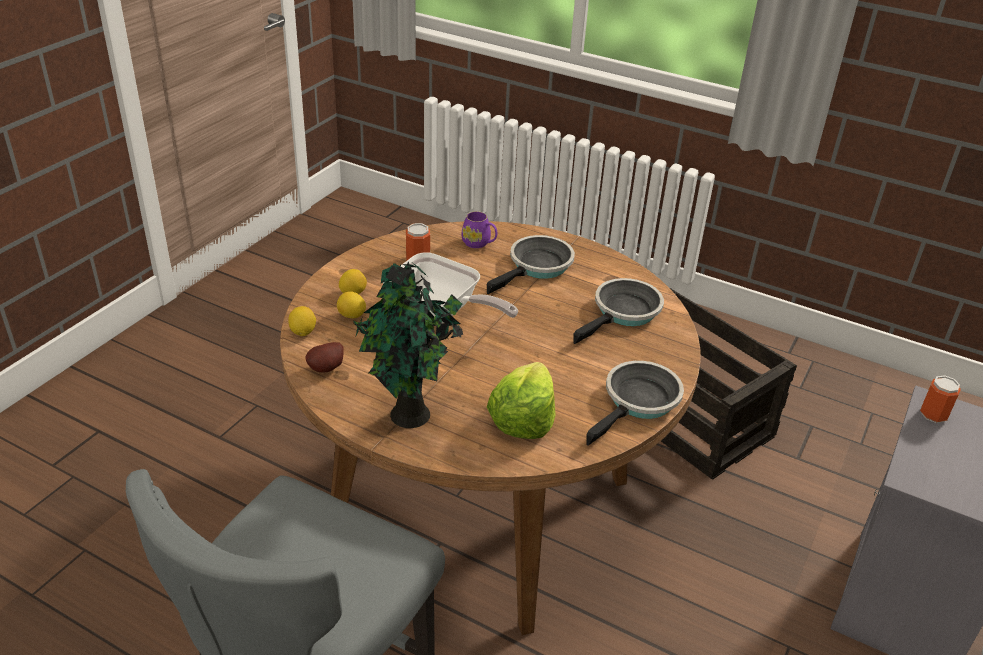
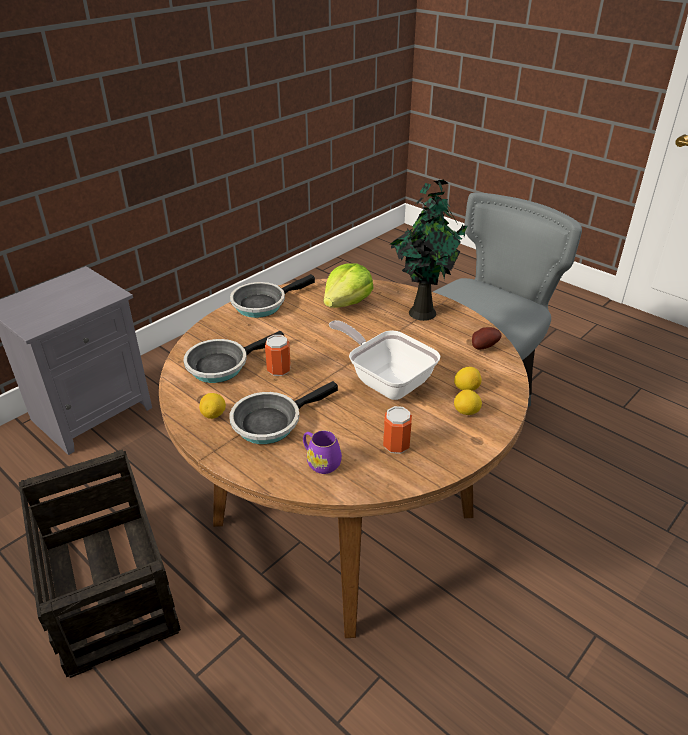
camera: 165 degrees left, 0 degrees up
(303, 332) = (508, 378): lemon -> lemon (214, 415)
(933, 414) = (44, 322): can -> can (279, 370)

